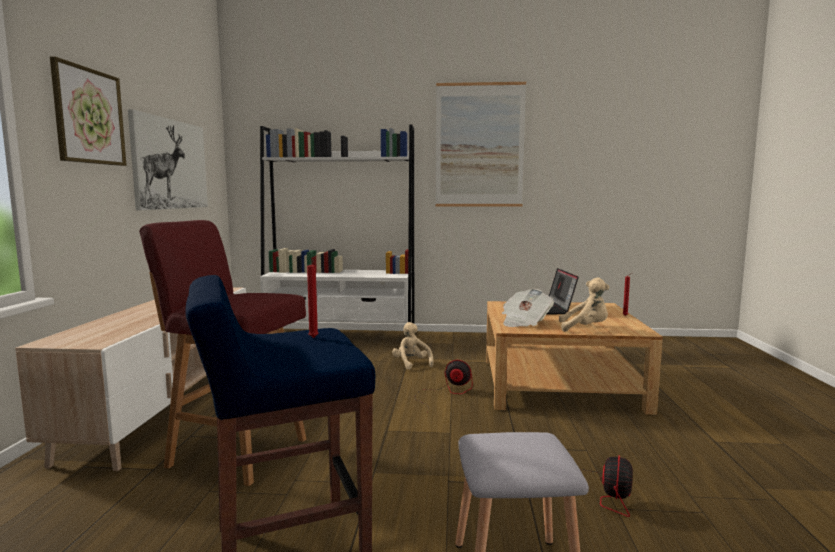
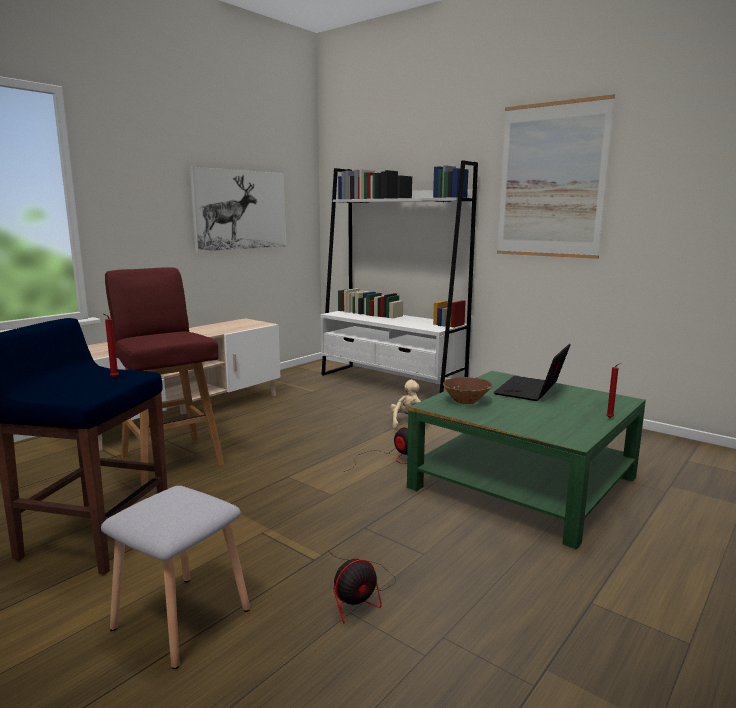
camera: 35 degrees right, 5 degrees up
(89, 116) = (146, 177): picture -> none
(524, 322) = (466, 401): newspaper -> brown bowl
(559, 384) = (523, 482): beige coffee table -> green coffee table
(585, 328) = (514, 422): beige plush toy -> none

